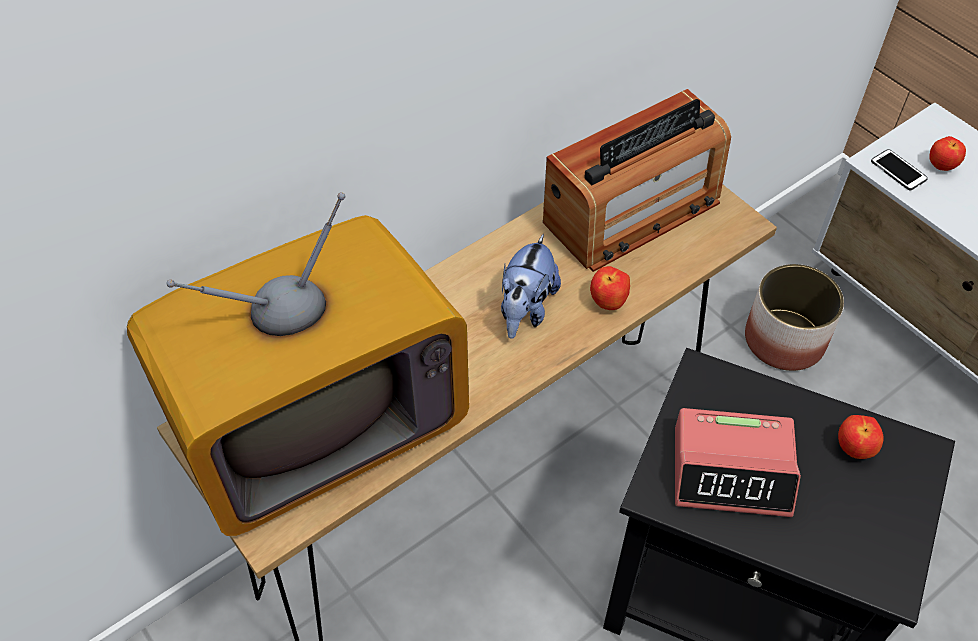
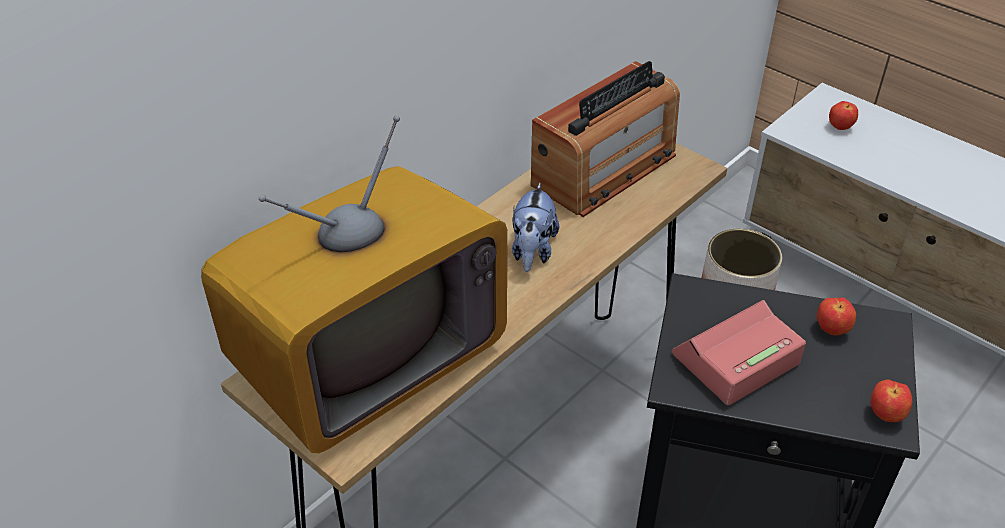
camera: 10 degrees left, 10 degrees down
(608, 303) = (602, 238): apple -> apple (886, 415)
(732, 471) = (735, 360): alarm clock -> alarm clock turned 150 degrees clockwise
(898, 170) = (806, 134): phone -> none

